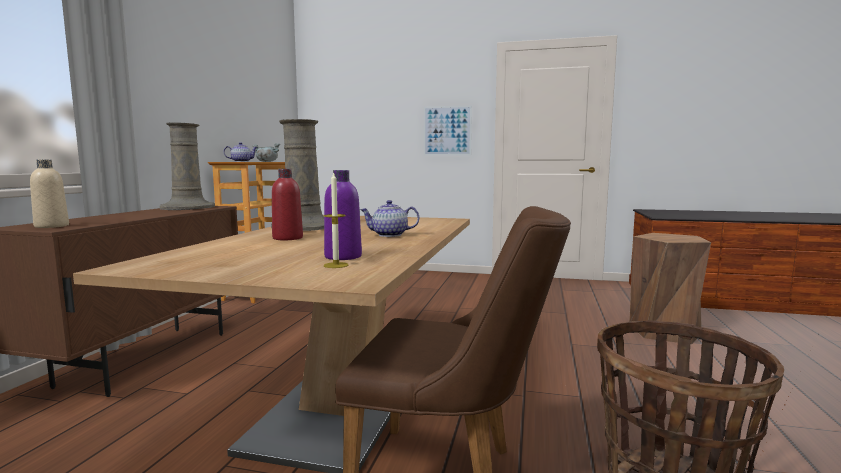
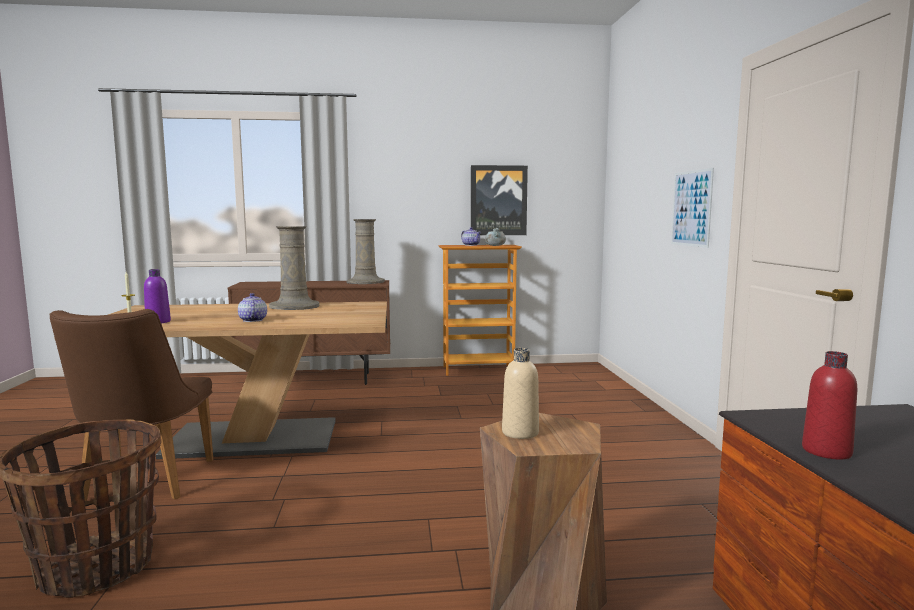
camera: 70 degrees right, 0 degrees up
(51, 226) = (250, 284): beige bottle -> beige bottle (520, 432)
(244, 116) = (498, 200): none -> picture
(287, 238) = (236, 310): red bottle -> red bottle (826, 451)

